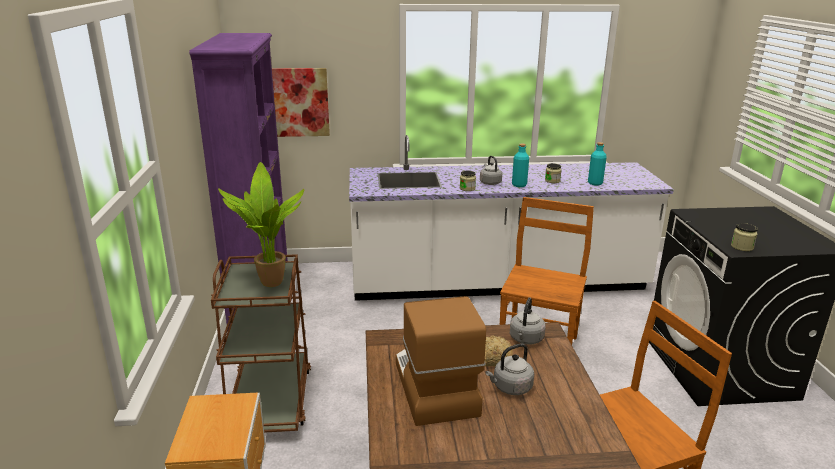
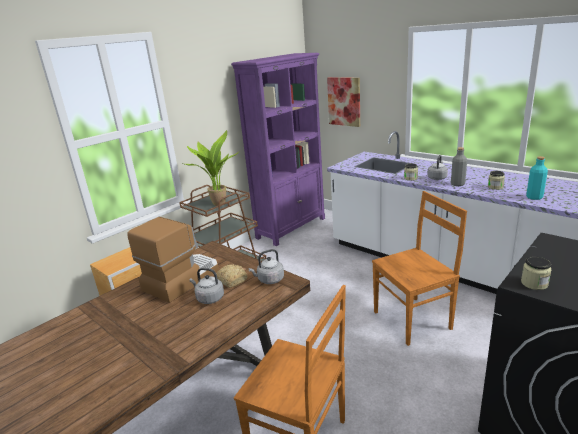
camera: 50 degrees right, 0 degrees up
(519, 185) = (457, 184): turquoise bottle -> grey bottle

